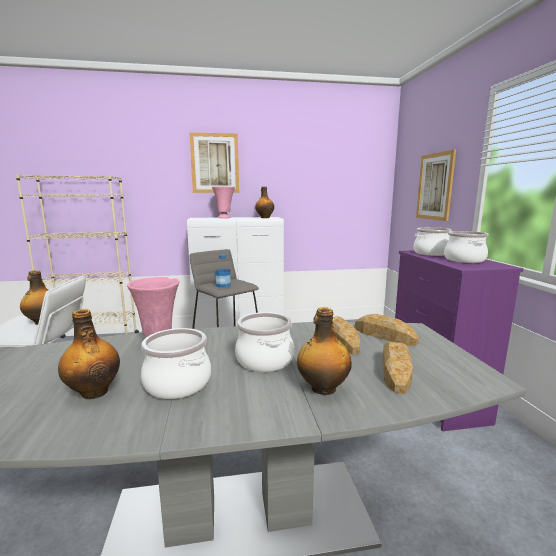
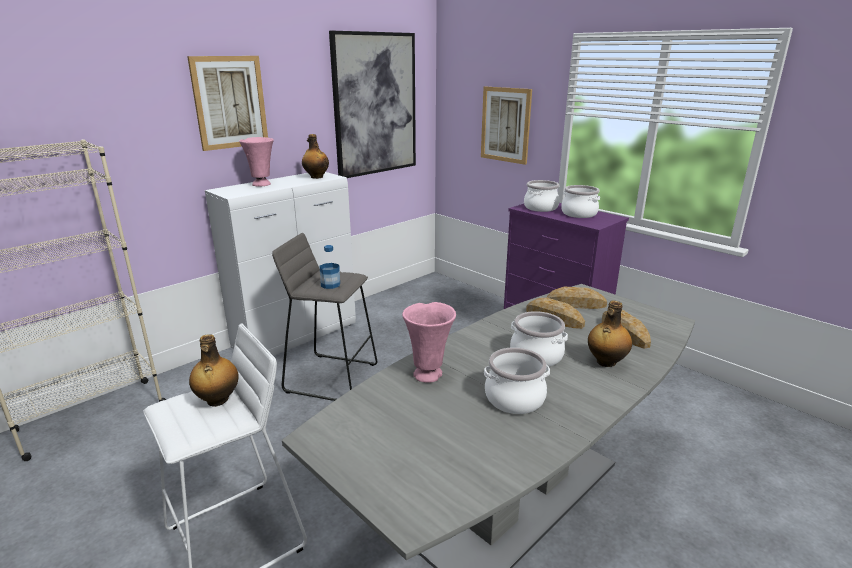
camera: 35 degrees left, 10 degrees up
(94, 392) = (469, 431): bottle -> none
(332, 173) = (375, 105): none -> picture

